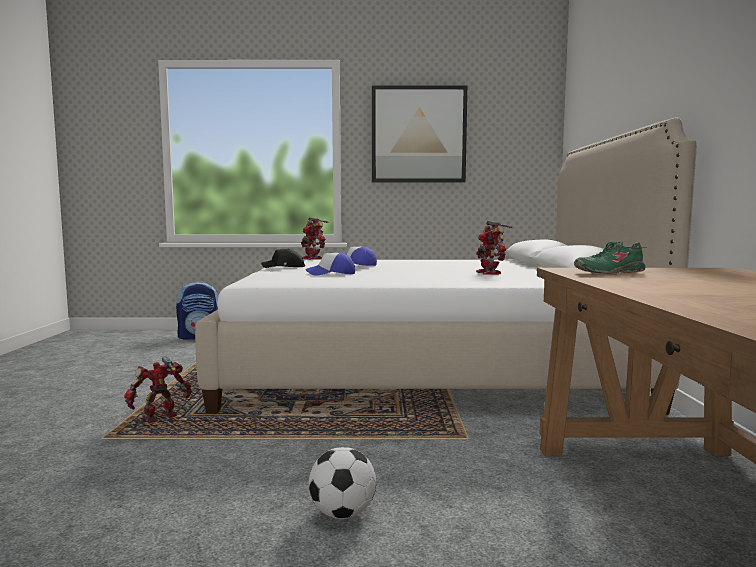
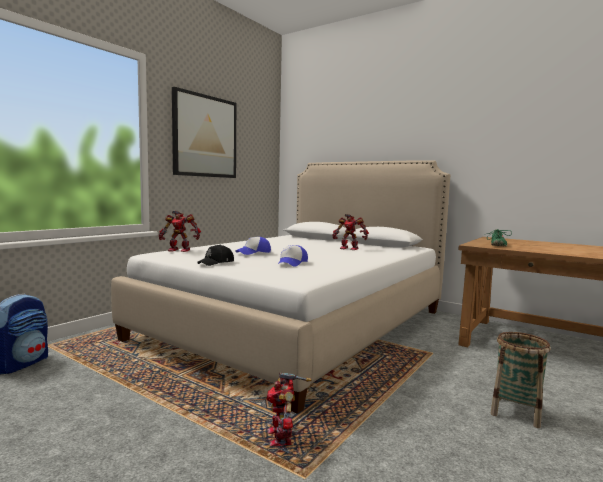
camera: 55 degrees left, 0 degrees up
(343, 514) = (516, 412): football -> basket

